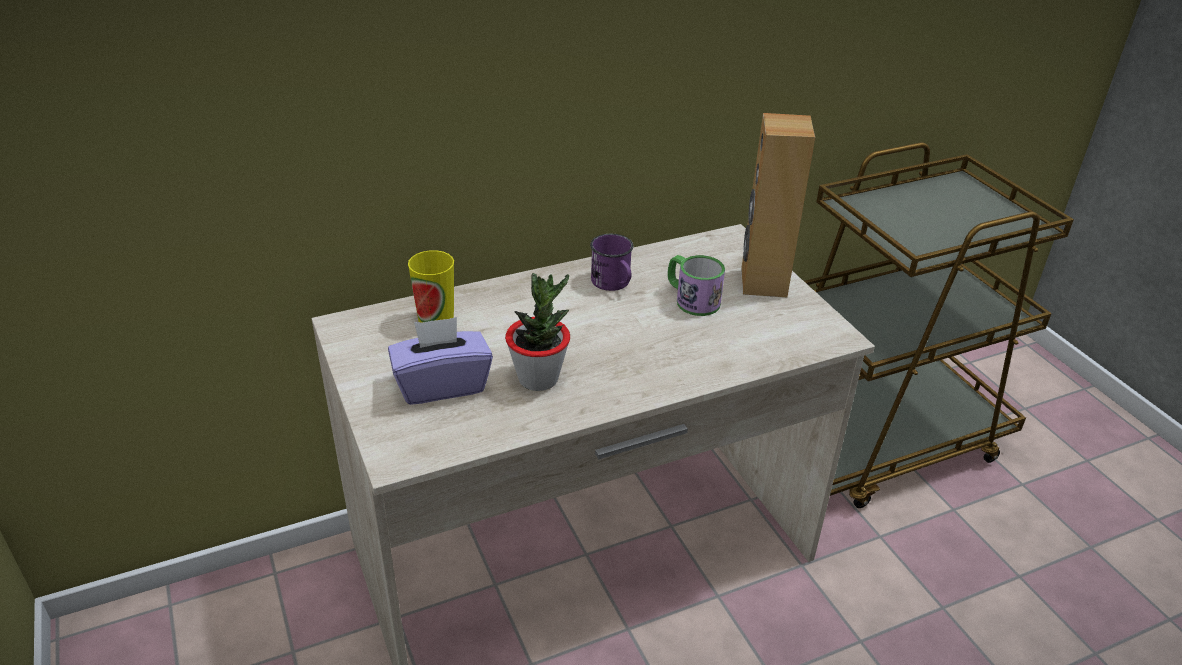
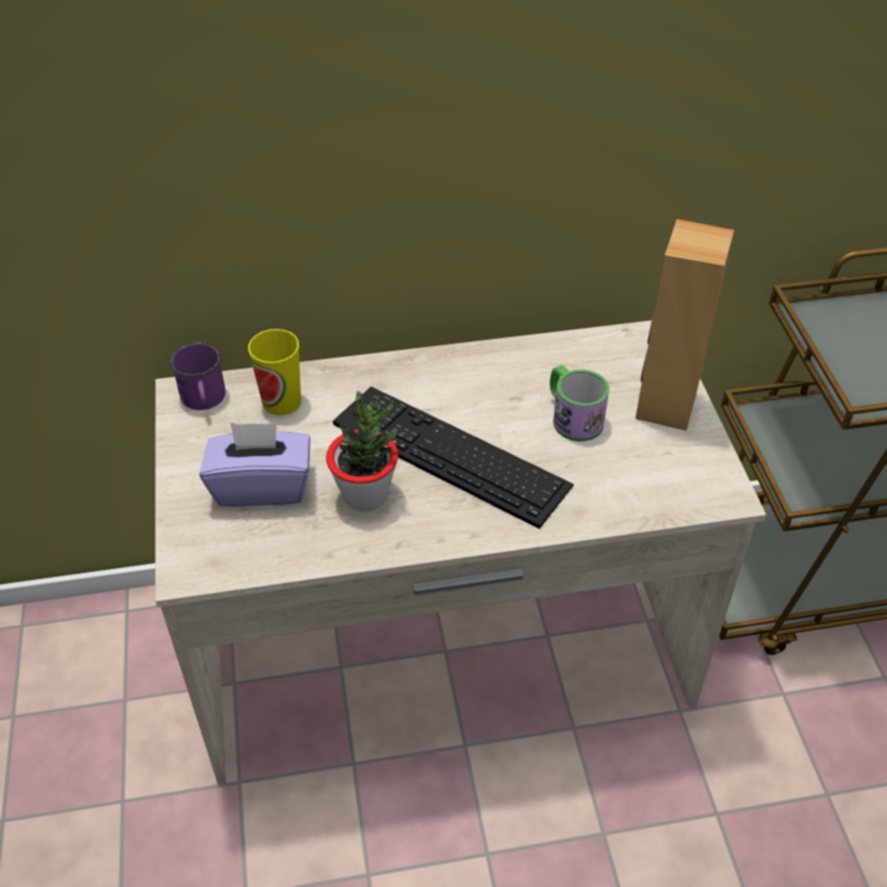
camera: 15 degrees right, 10 degrees up
(600, 338) = (450, 454): none -> keyboard
(613, 284) = (490, 382): purple mug -> purple mug (204, 400)

